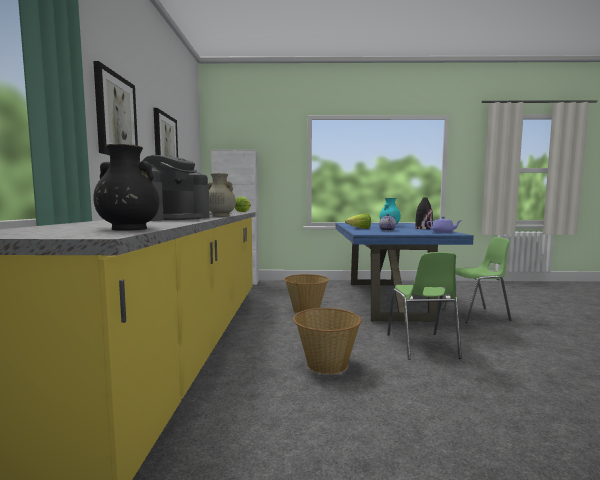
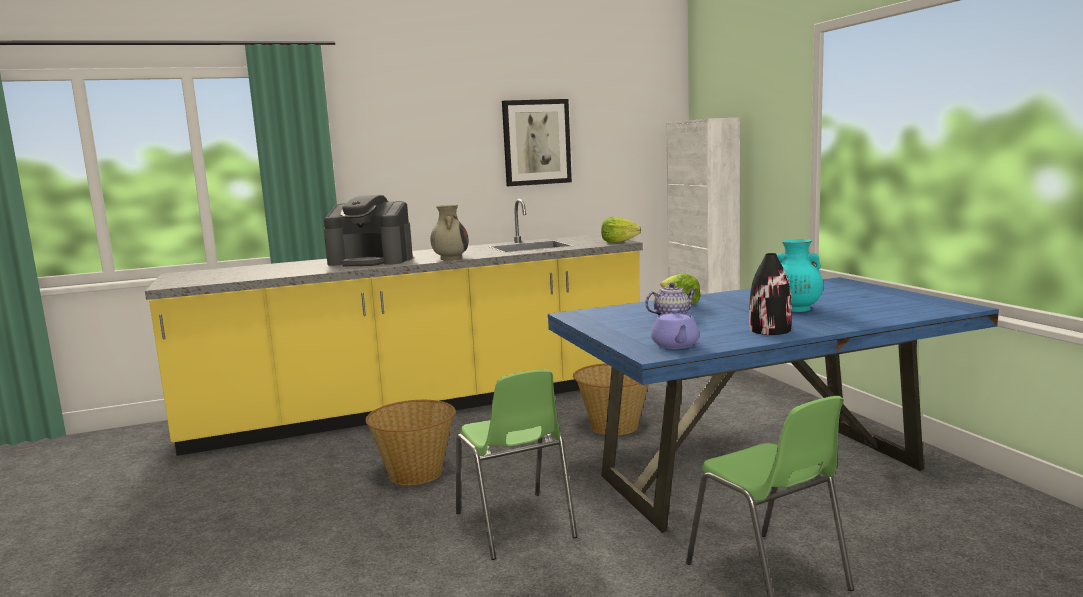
camera: 70 degrees right, 5 degrees up
(116, 116) = (410, 139): picture -> none
(128, 229) = (217, 279): black vase -> none
(422, 346) = (515, 525): green chair -> green chair turned 90 degrees counterclockwise

